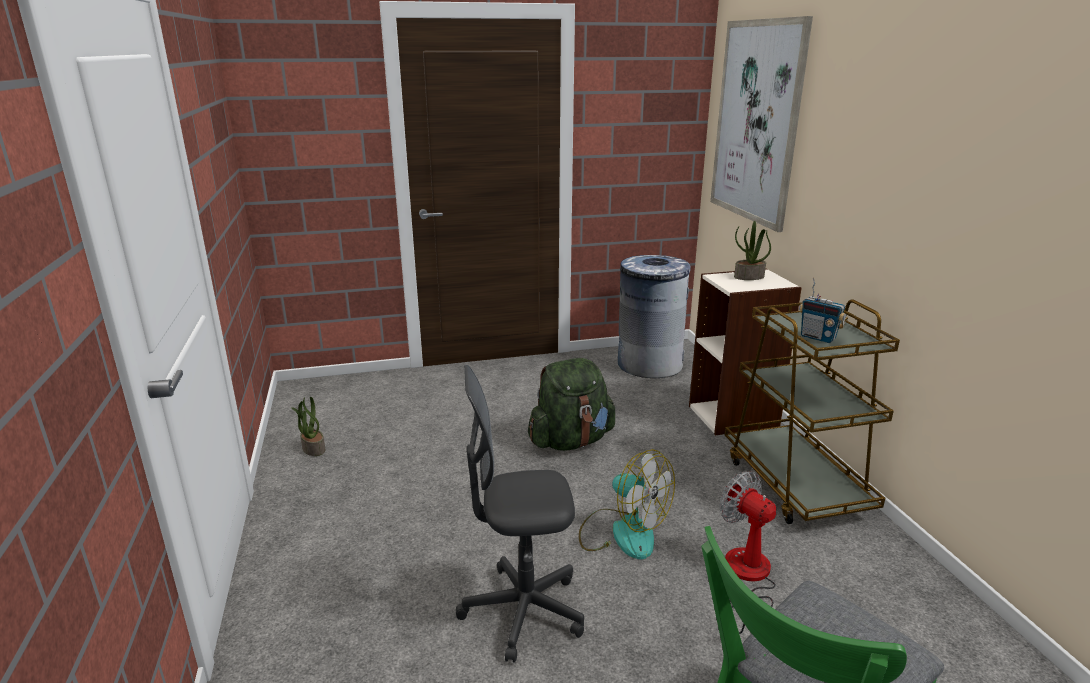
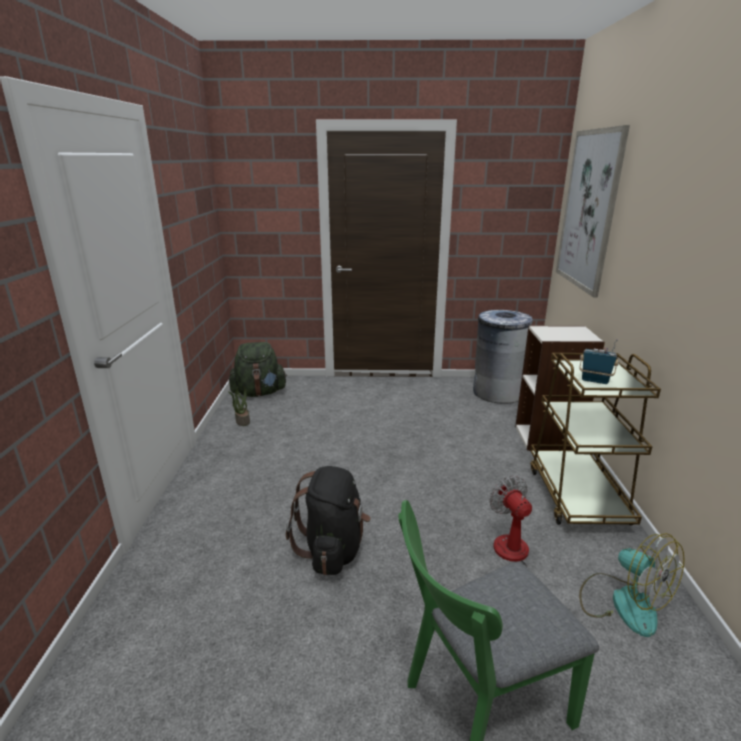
camera: 15 degrees right, 0 degrees up
(523, 611) = (333, 549): grey office chair -> black backpack
(571, 441) = (415, 439): green backpack -> green backpack (259, 393)
(622, 532) = (426, 508): fan -> fan (623, 602)
(749, 277) = (565, 331): potted plant -> none
(818, 337) = (594, 381): radio -> radio turned 150 degrees clockwise

